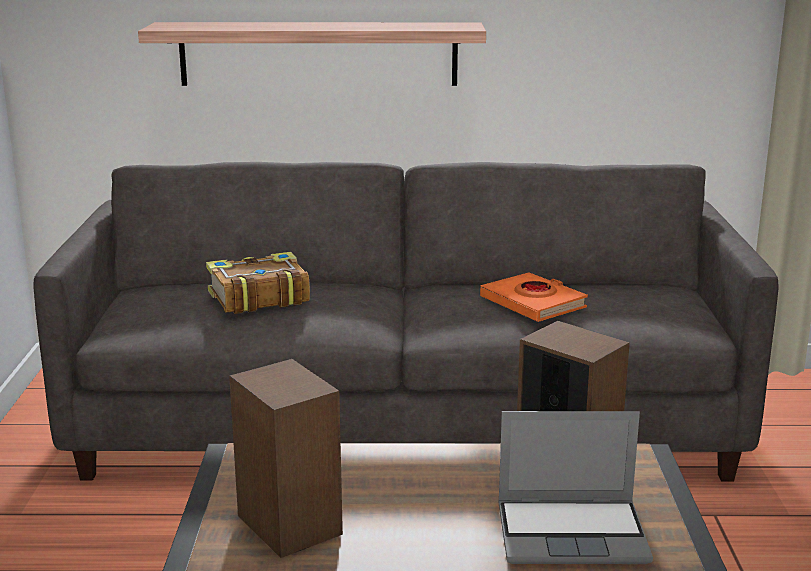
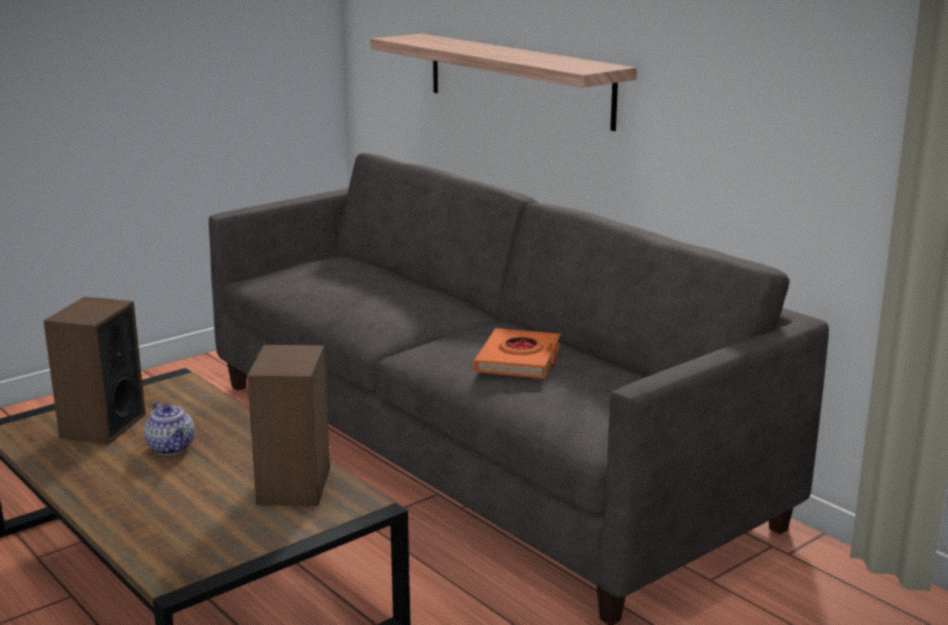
camera: 50 degrees right, 0 degrees up
(257, 297) = (359, 283): book -> none
(402, 504) = (172, 448): none -> teapot
(573, 533) = (198, 515): laptop -> none

